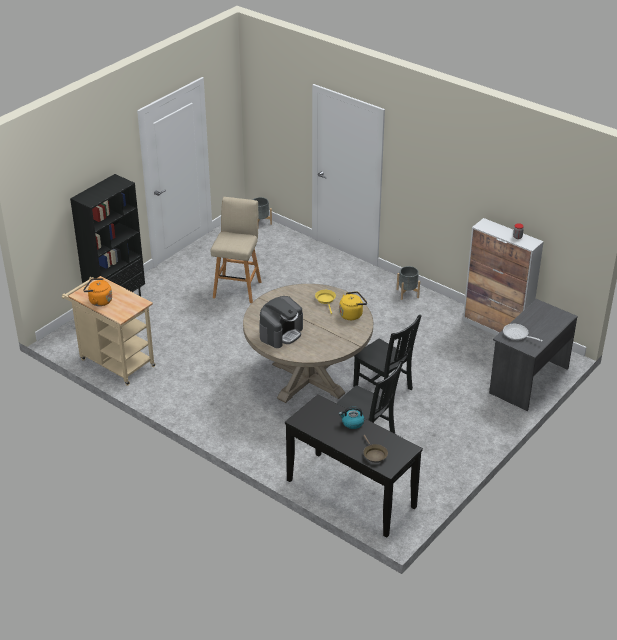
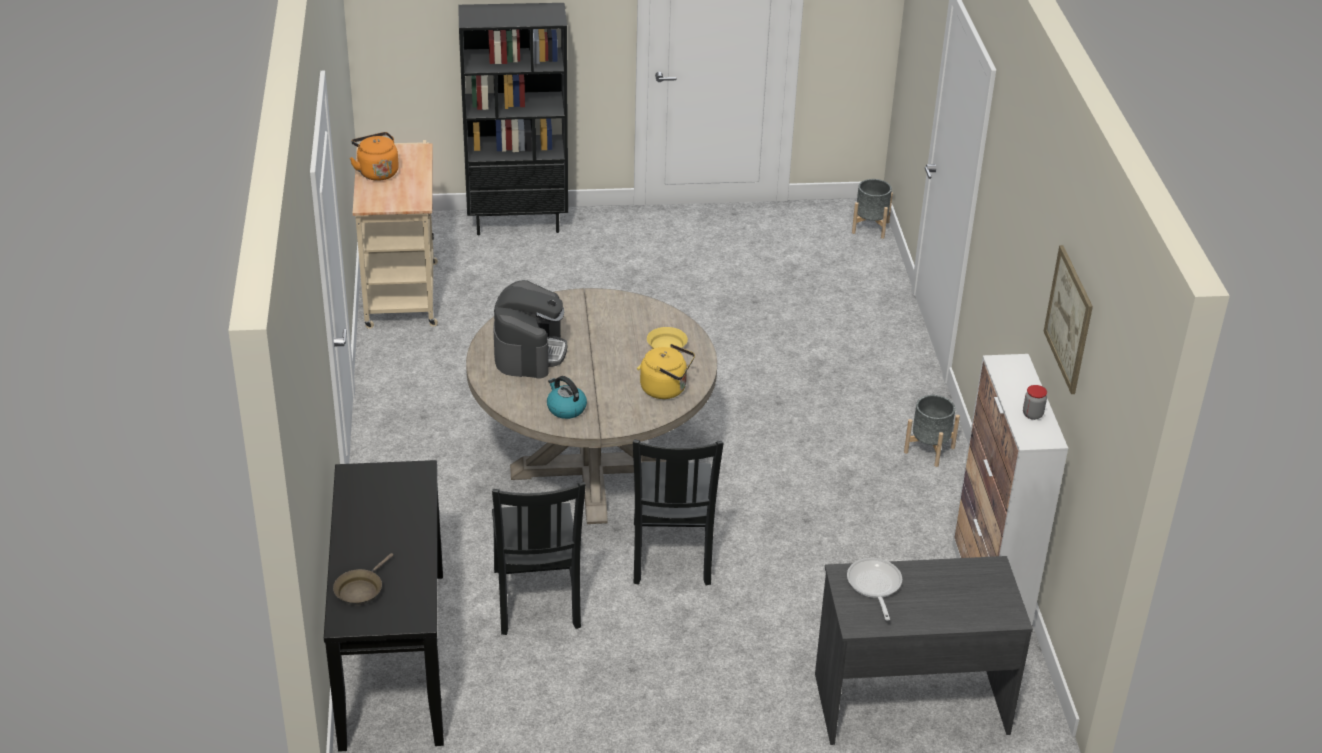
camera: 45 degrees right, 0 degrees up
(237, 288) = (696, 294): beige stool -> none
(281, 333) = (529, 351): coffee machine -> coffee machine turned 75 degrees counterclockwise
(352, 423) = (409, 529): kettle -> kettle (565, 408)
(516, 190) = (1069, 319): none -> picture

